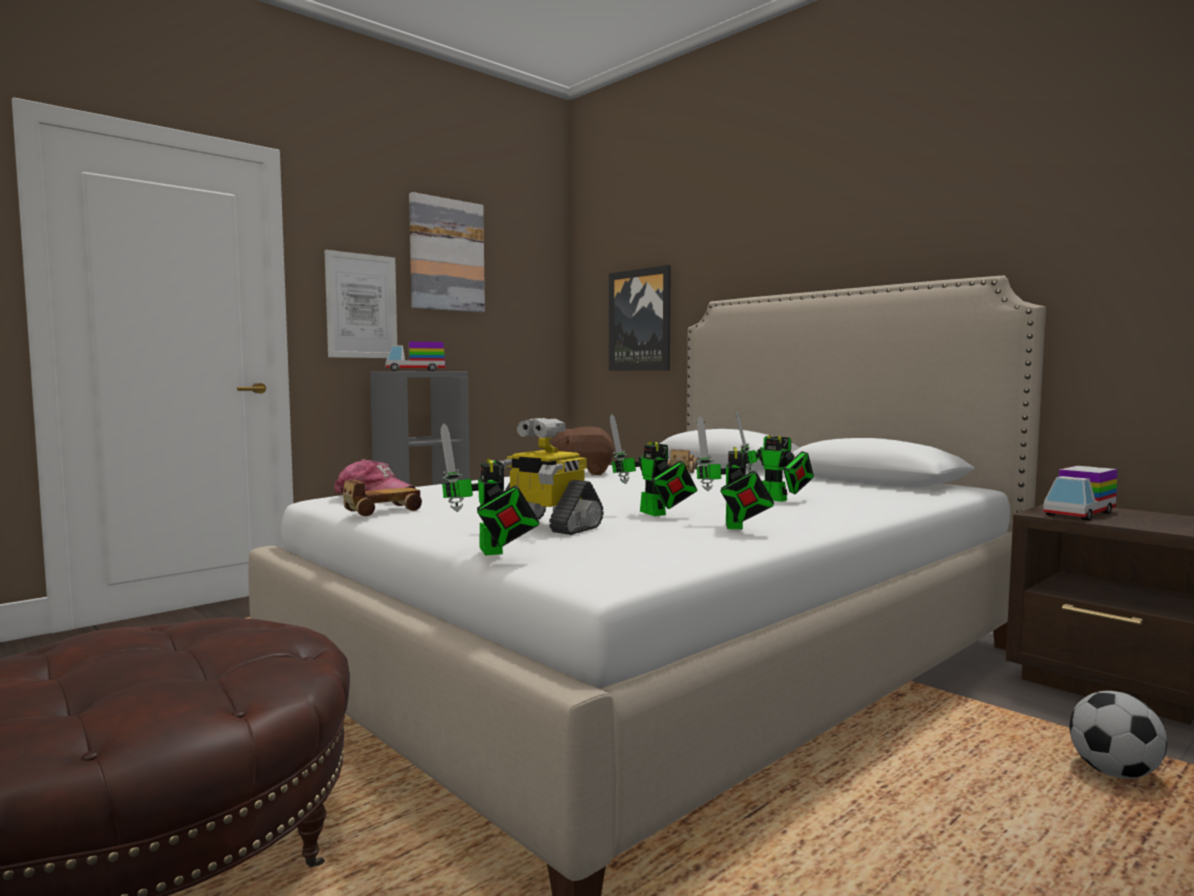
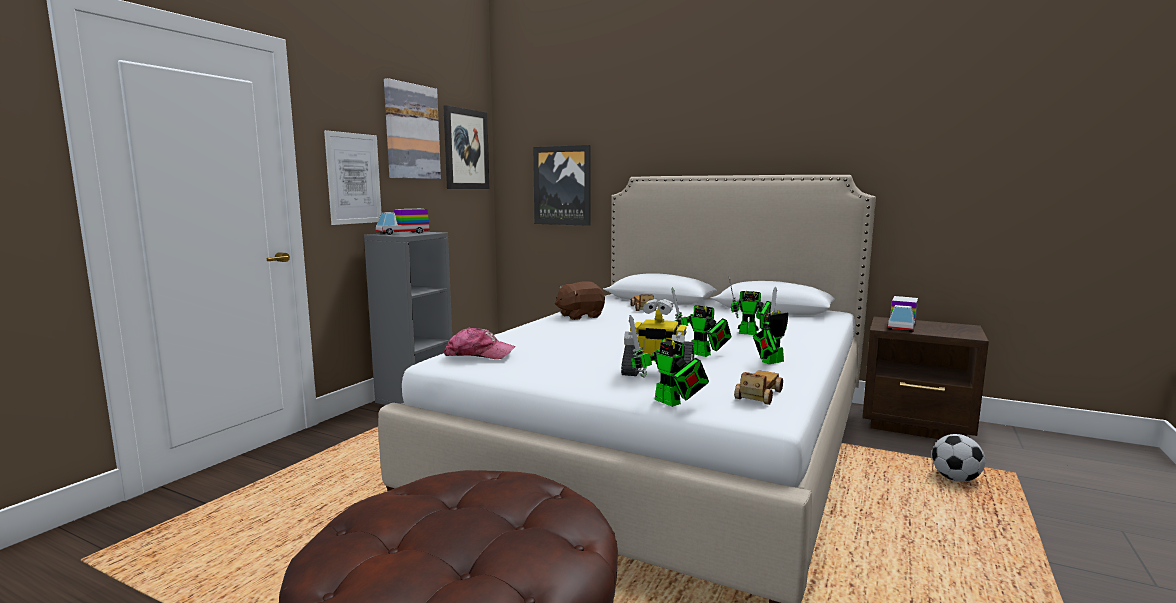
camera: 20 degrees left, 5 degrees up
(381, 511) = (516, 371): toy car -> toy car (758, 395)
(527, 279) = (466, 149): none -> picture
(734, 527) = (770, 362): toy robot -> toy robot turned 75 degrees clockwise

